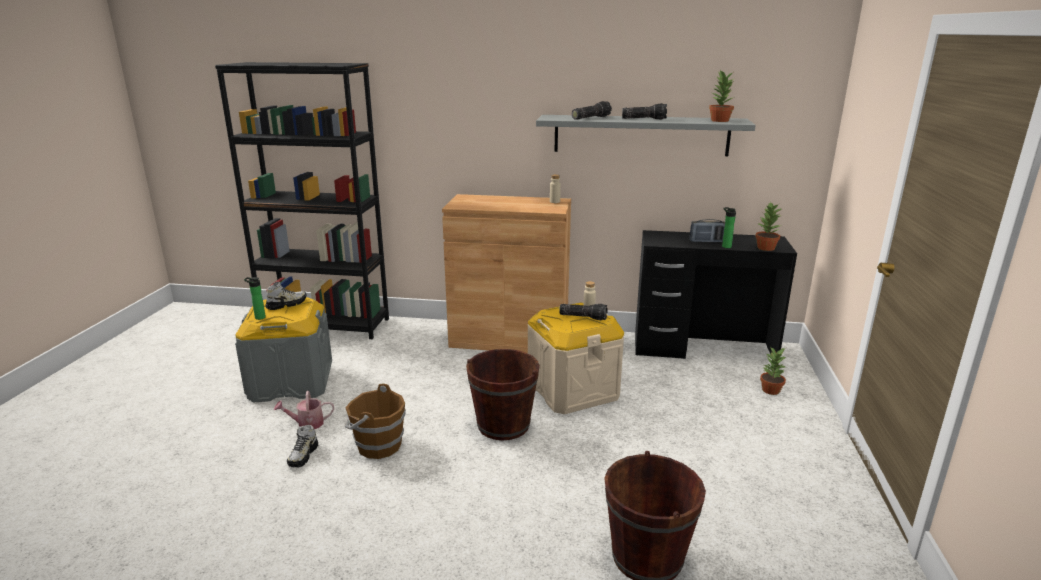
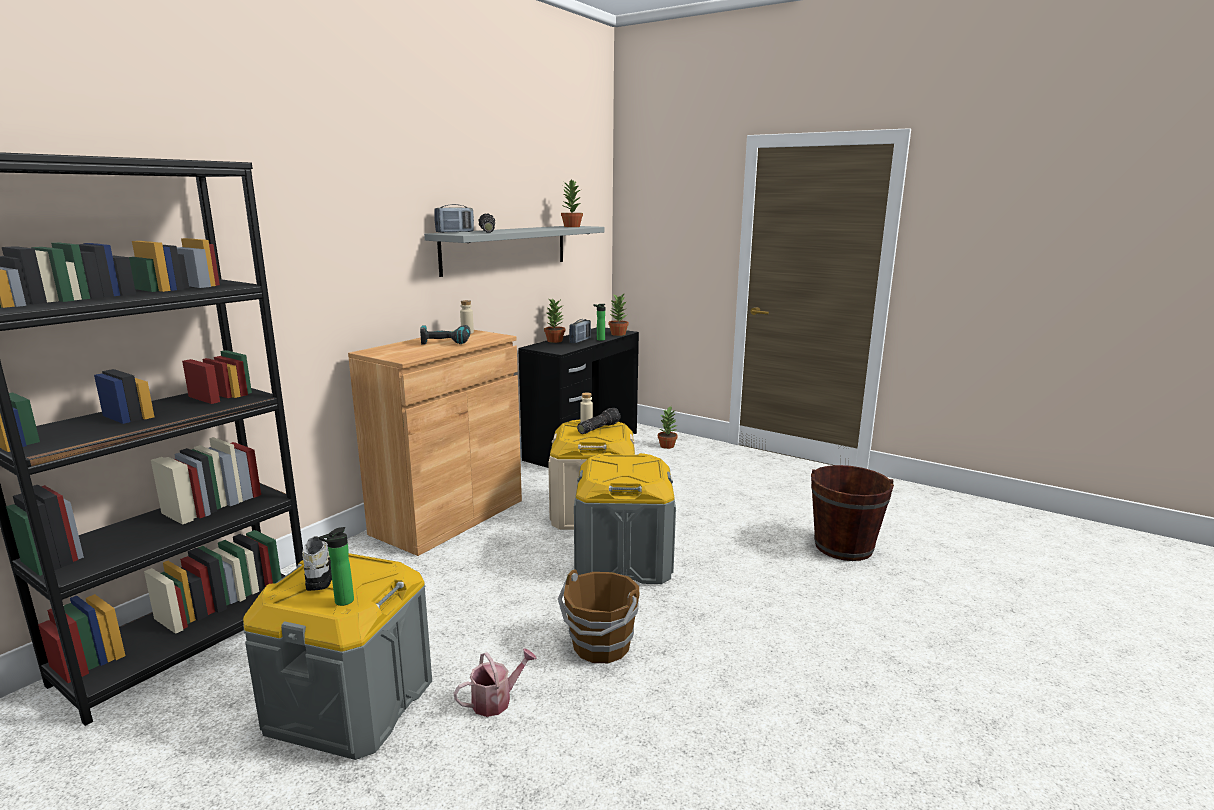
camera: 65 degrees left, 5 degrees down
(303, 456) = (577, 712): shoe -> none
(307, 424) = (496, 700): watering can -> watering can turned 135 degrees counterclockwise
(503, 425) = (623, 560): brown bucket -> grey storage box
(517, 203) = (446, 341): none -> power drill
(564, 116) = (455, 232): none -> radio
(644, 119) = (525, 229): flashlight -> none
(689, 234) = (554, 341): none -> potted plant

